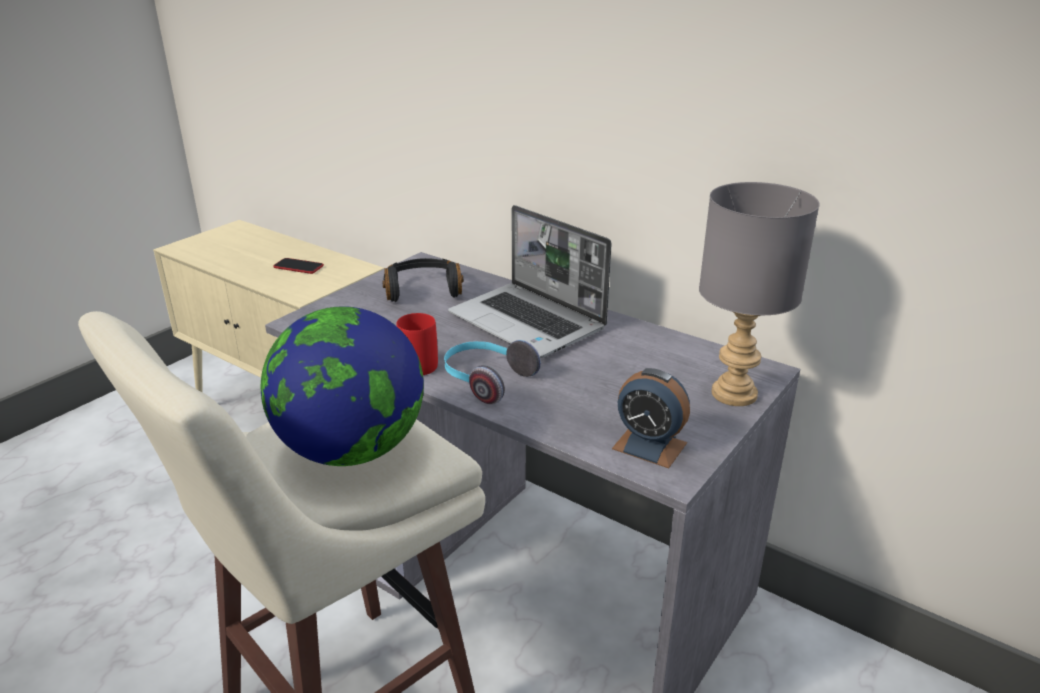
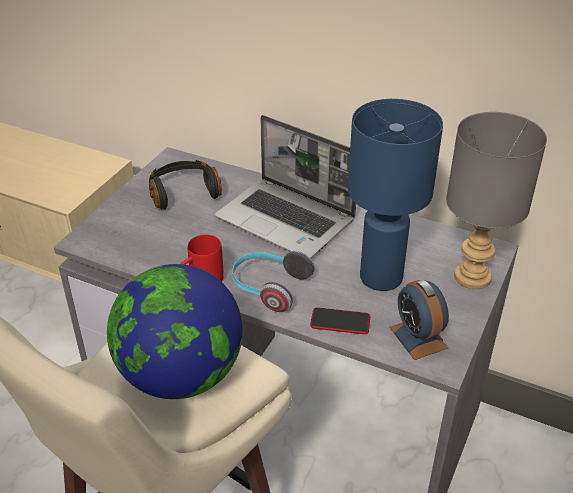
camera: 10 degrees left, 10 degrees up
(298, 267) = (50, 167): phone -> phone (340, 322)
(620, 385) = (380, 278): none -> blue table lamp
(649, 446) = (418, 337): alarm clock -> alarm clock turned 45 degrees clockwise

